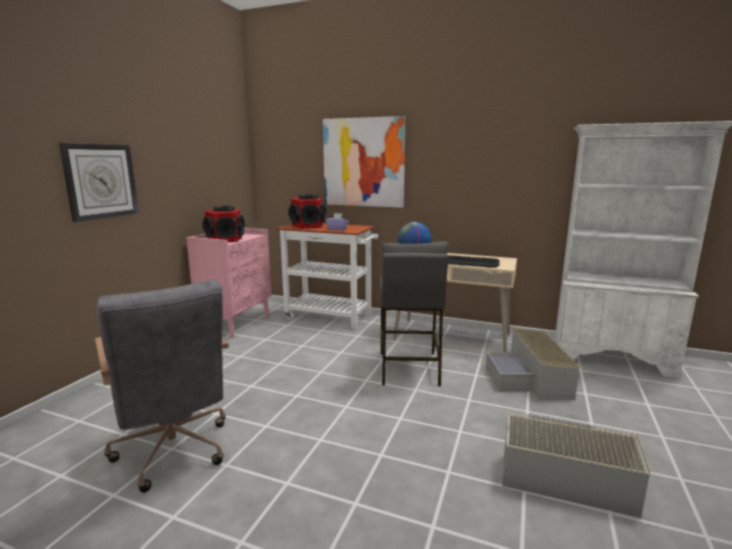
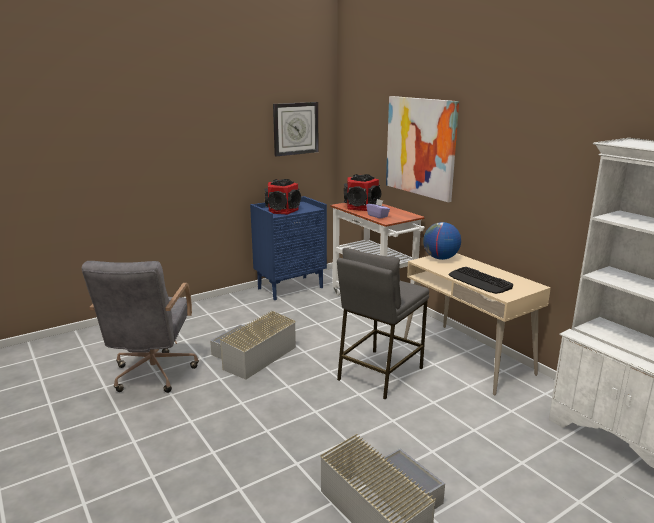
camera: 35 degrees right, 5 degrees up
(101, 181) = (174, 158): wall clock -> wall clock (295, 128)
(236, 323) = (291, 288): pink cabinet -> blue cabinet
(530, 378) = (483, 426): grey storage box -> grey storage box (252, 356)

